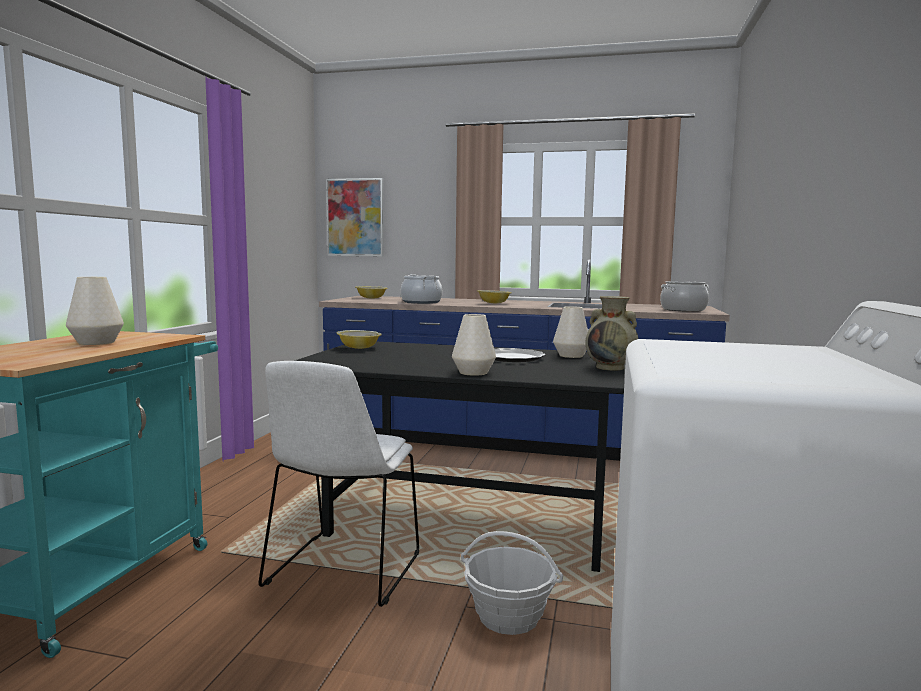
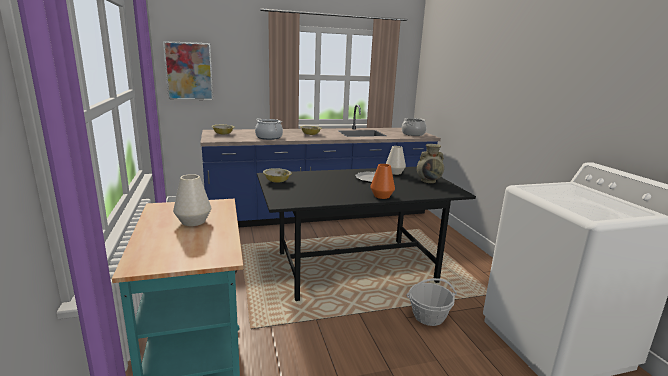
camera: 30 degrees left, 10 degrees up
(342, 572) = (331, 319): white chair -> none
(473, 372) = (381, 196): white vase -> orange vase

